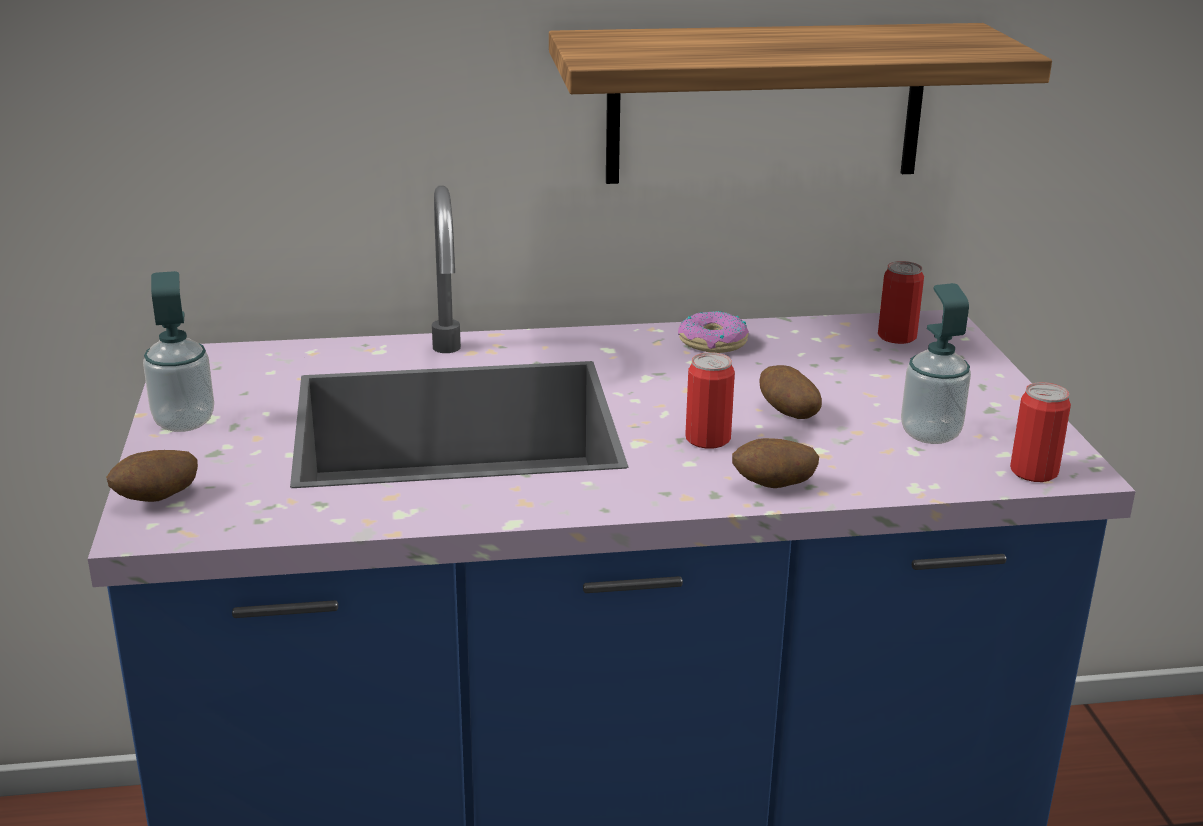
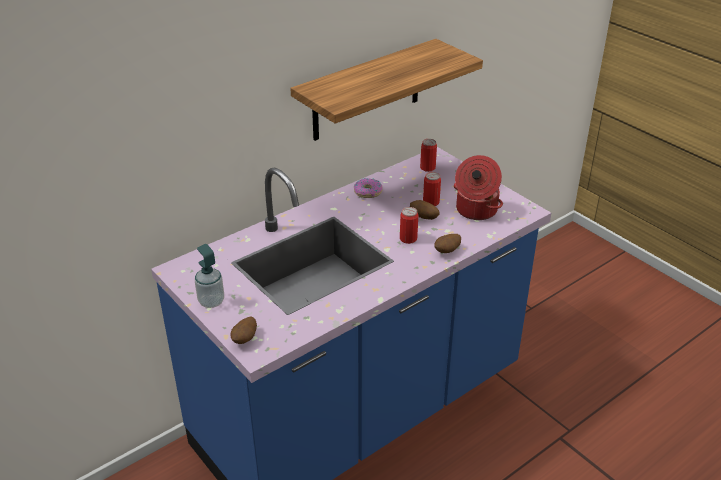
camera: 30 degrees left, 10 degrees up
(930, 434) = (475, 210): soap dispenser -> cooking pot
(1034, 472) = (518, 215): can -> can (431, 202)

